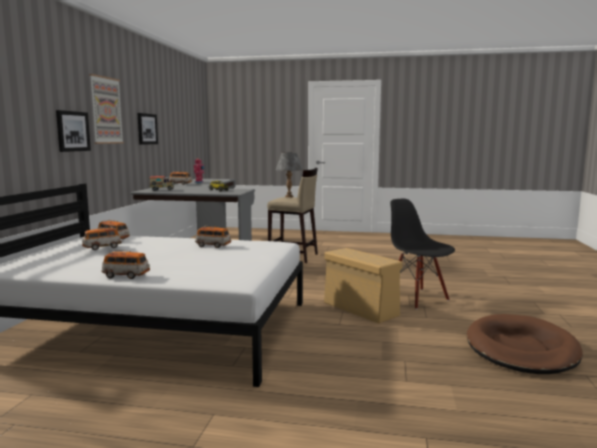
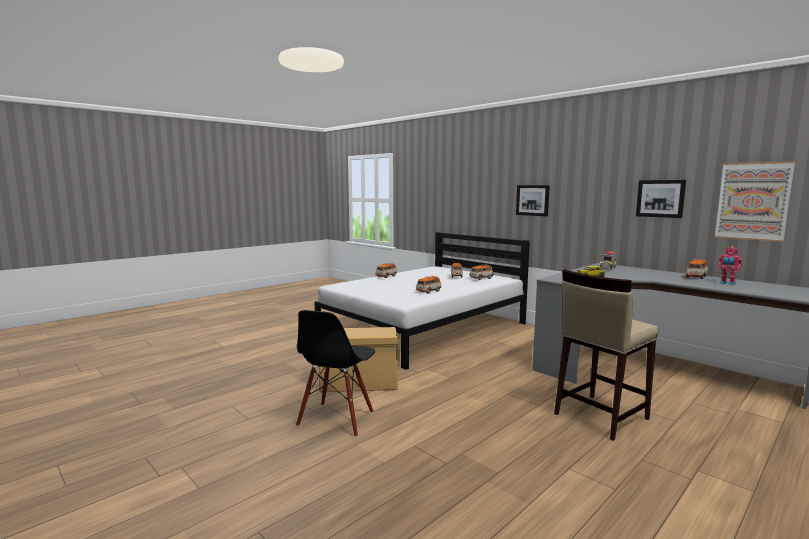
camera: 125 degrees right, 0 degrees up
(106, 110) = (579, 181): picture -> picture (752, 201)
(289, 196) = (632, 322): grey table lamp -> none
(417, 298) = (336, 419): black chair -> black chair turned 105 degrees clockwise
(521, 349) = (195, 405): brown dog bed -> none

